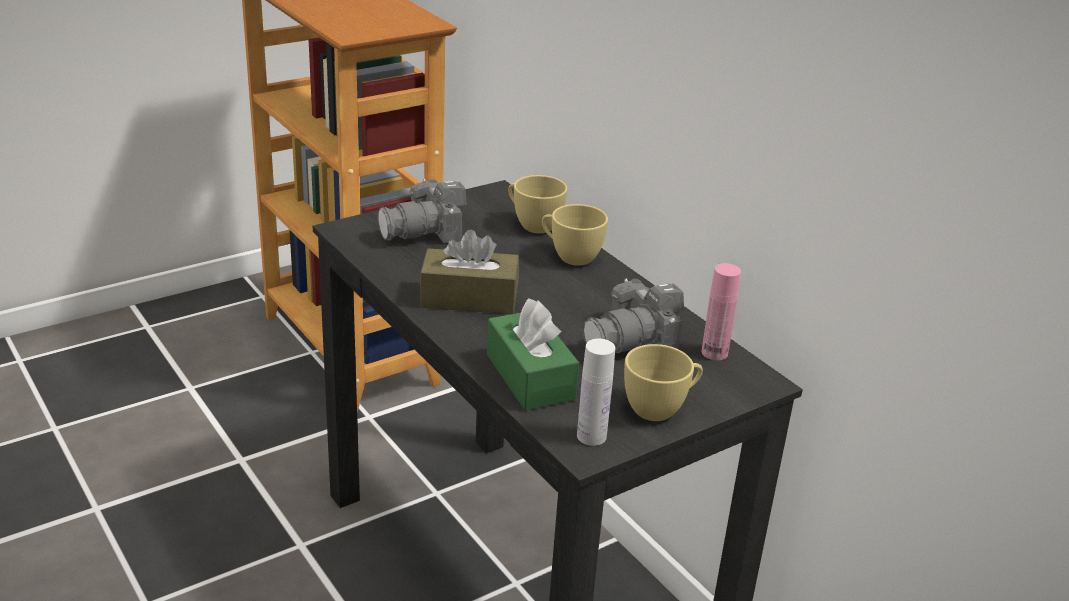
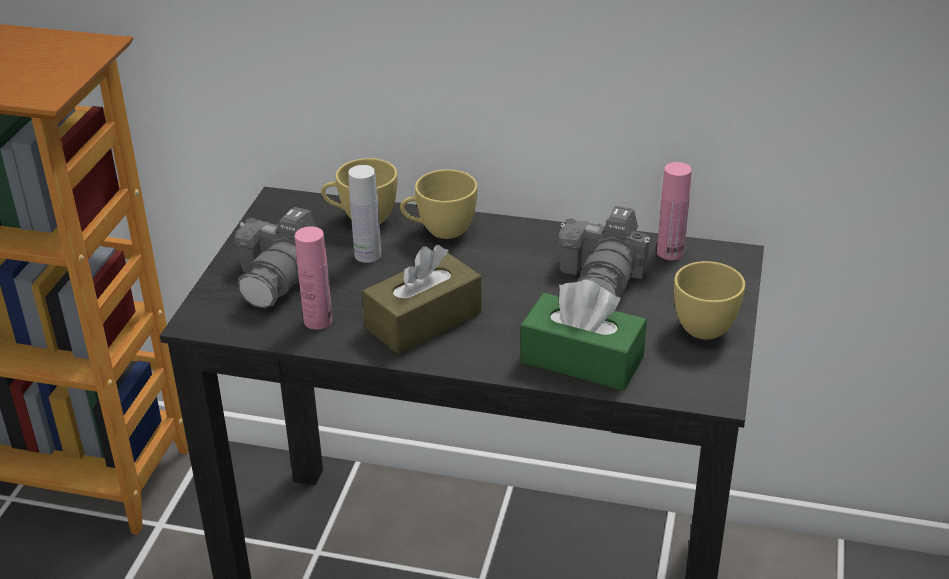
camera: 40 degrees left, 5 degrees up
(407, 264) = (318, 320): none -> pink bottle
(591, 436) = (699, 379): white bottle -> white bottle (367, 255)

